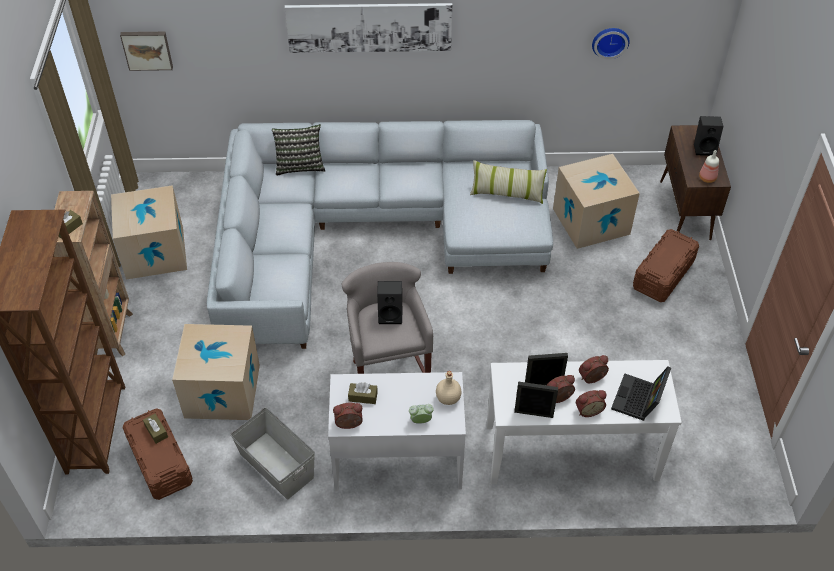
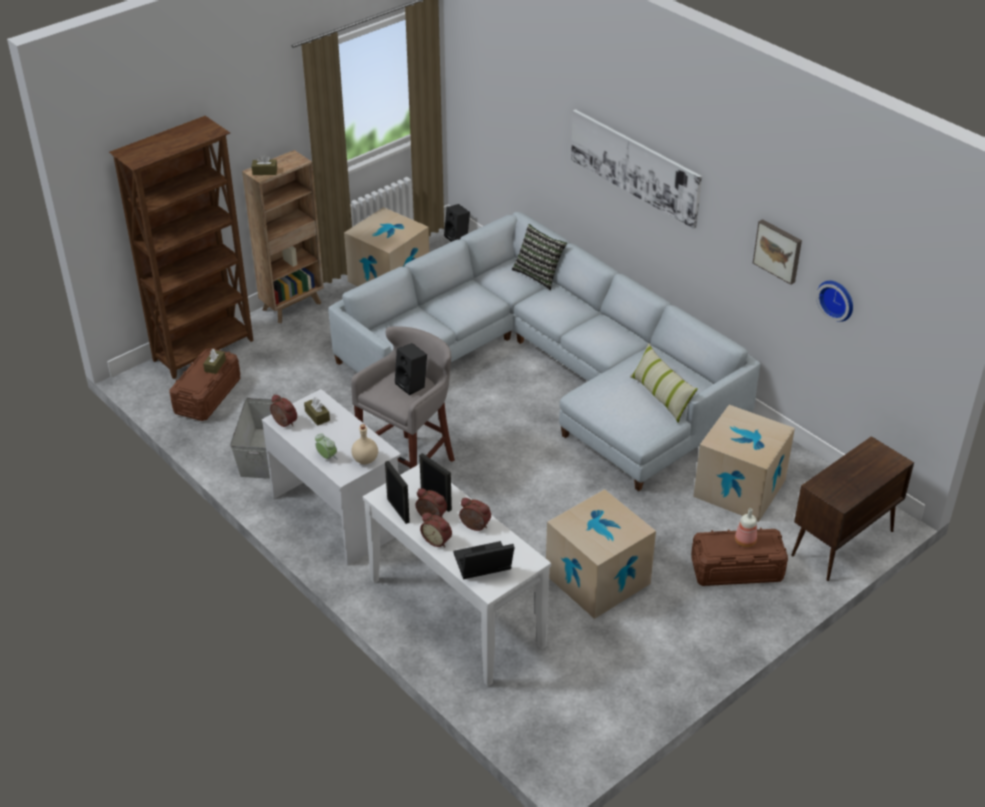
camera: 50 degrees right, 10 degrees down
(147, 49) = (478, 102): picture -> picture (778, 250)
(222, 391) = (301, 387): cardboard box -> cardboard box (597, 579)
(705, 148) = (872, 472): black speaker -> black speaker (458, 238)
(708, 178) = (832, 493): bottle -> bottle (745, 542)

